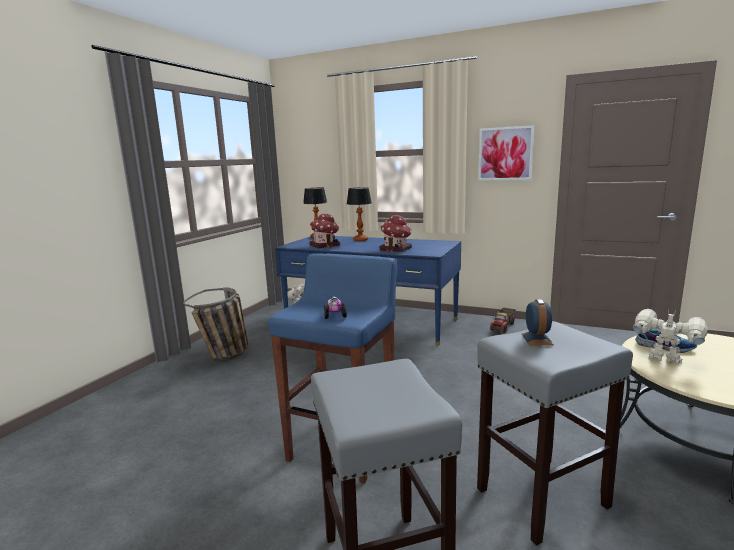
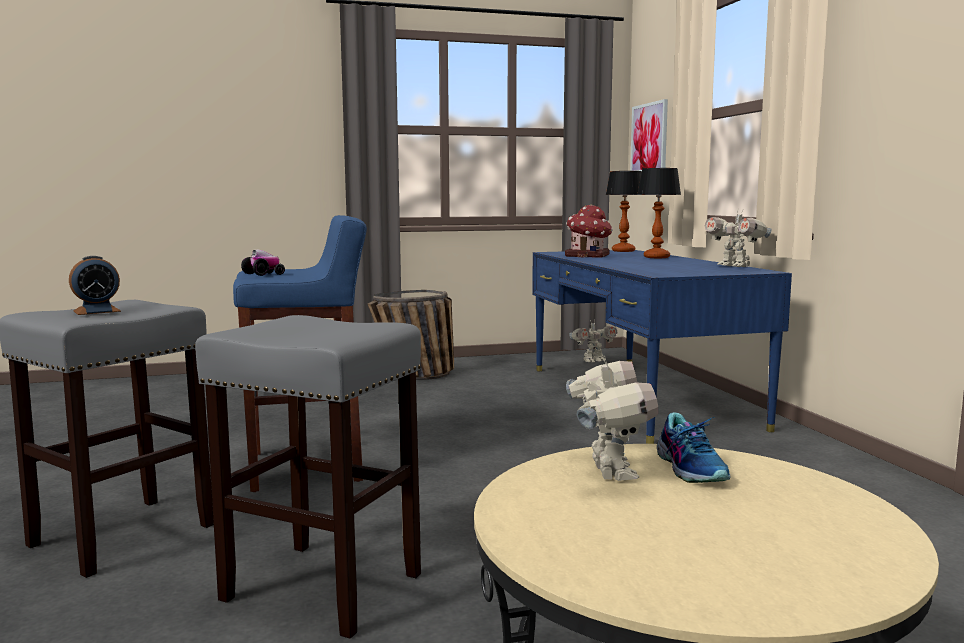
camera: 50 degrees right, 5 degrees down
(396, 249) = (643, 267): toy house -> none
(424, 240) = (735, 266): none -> toy robot
(503, 327) = (827, 464): toy truck -> none
(505, 153) = (895, 92): picture -> picture (649, 138)
(537, 339) = (318, 325): alarm clock -> alarm clock (97, 311)

